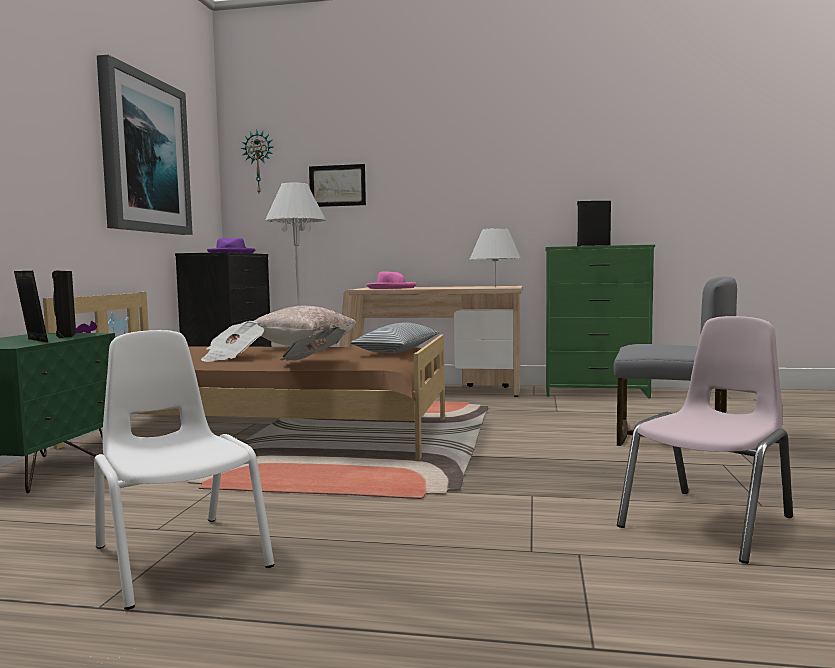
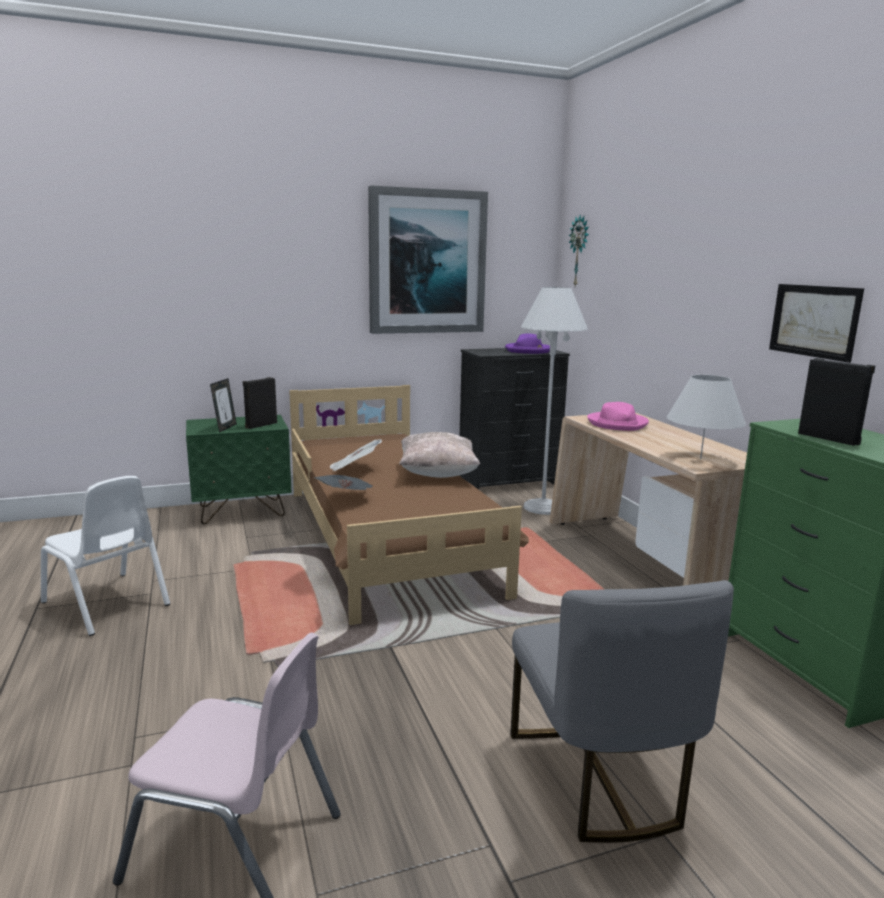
camera: 60 degrees right, 10 degrees up
(180, 557) = (107, 604): white chair -> white chair turned 105 degrees clockwise
(337, 185) = (629, 284): picture -> picture (814, 321)
(397, 350) = (456, 509): pillow -> none

